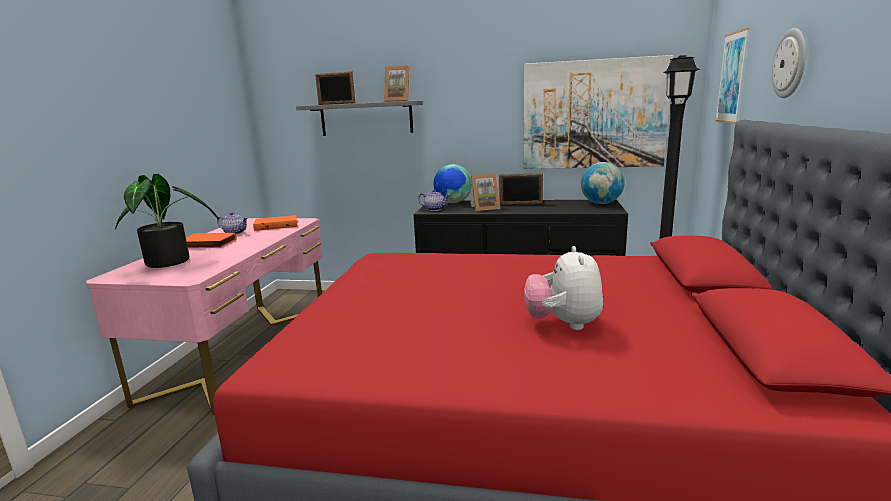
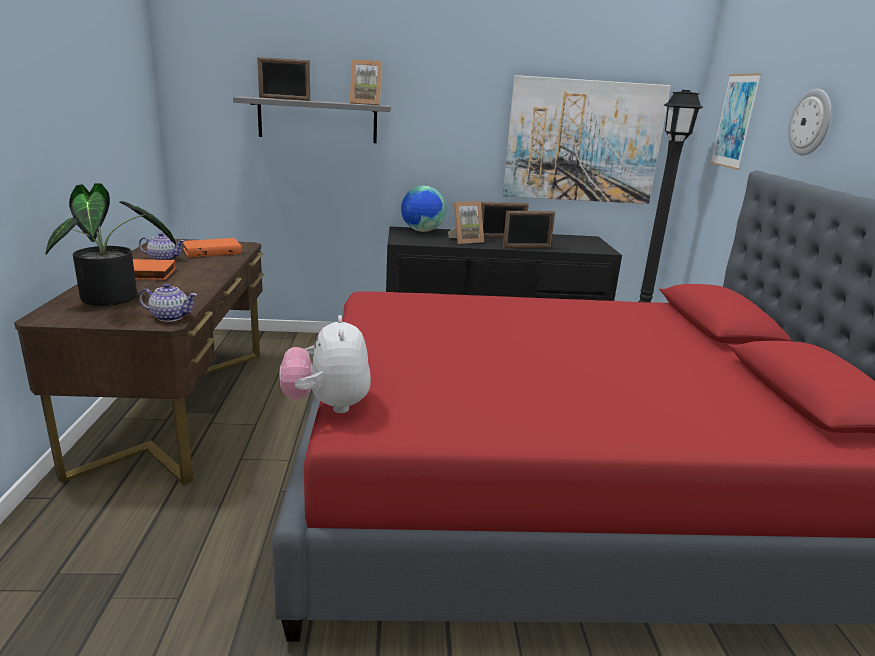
camera: 15 degrees left, 5 degrees up
(243, 349) = (178, 406): pink desk -> brown desk
(434, 209) = (407, 239): teapot -> teapot (170, 317)
(537, 211) = (527, 247): none -> picture frame
(563, 324) = (622, 375): plush toy -> plush toy (327, 405)
(601, 203) = (587, 241): globe -> none

